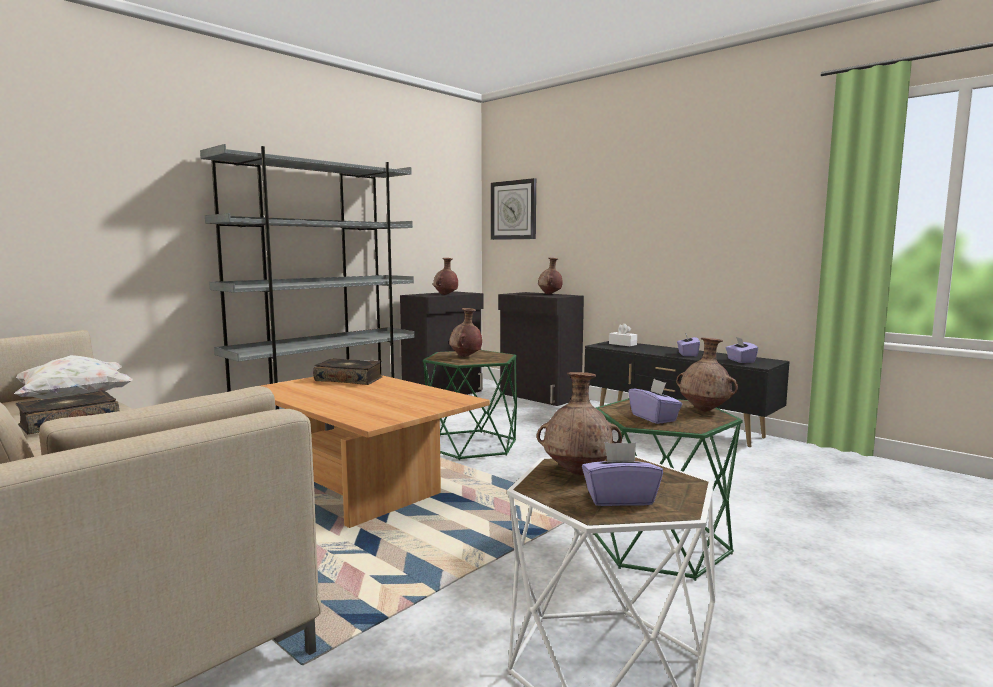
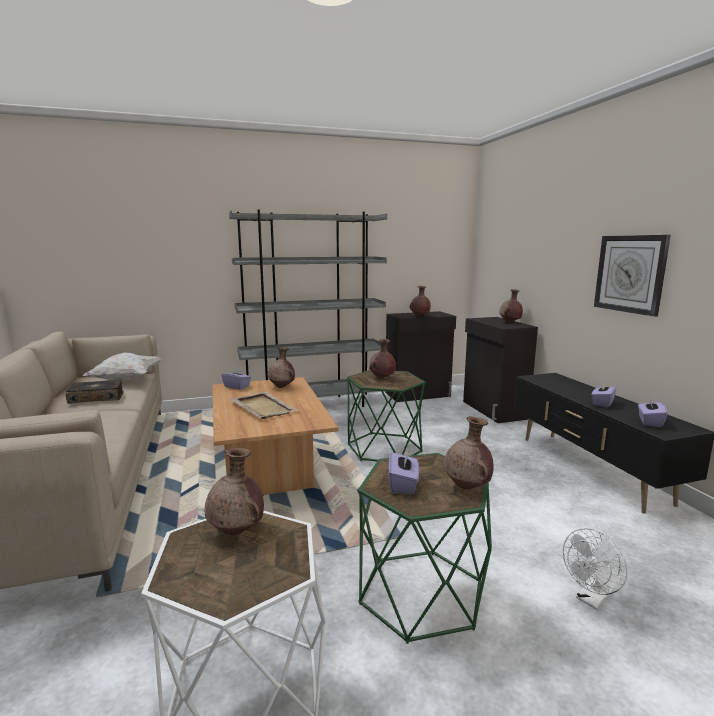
camera: 30 degrees right, 5 degrees up
(349, 379) = (282, 387): book -> brown vase
(364, 397) = (262, 407): none -> beige tray
(513, 210) = (495, 243): wall clock -> wall clock (630, 274)
(619, 499) = (212, 571): purple tissue box -> purple tissue box (237, 386)
(622, 344) = (556, 379): white tissue box -> none
(783, 509) = (591, 599): none -> white fan

